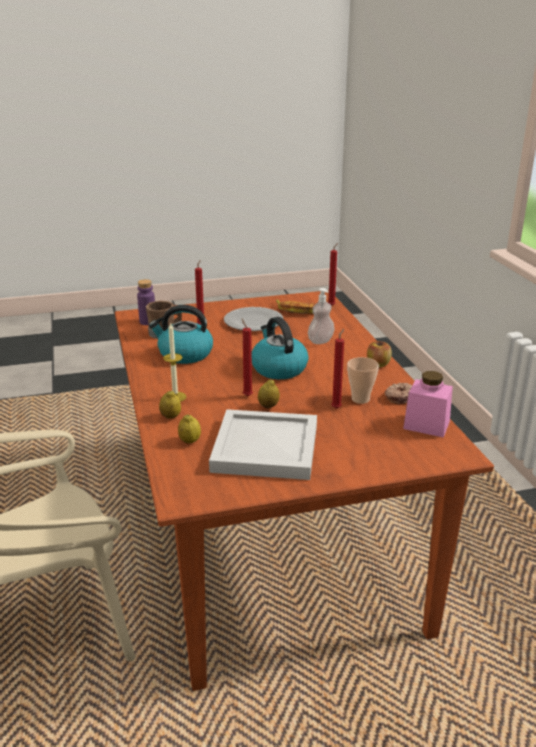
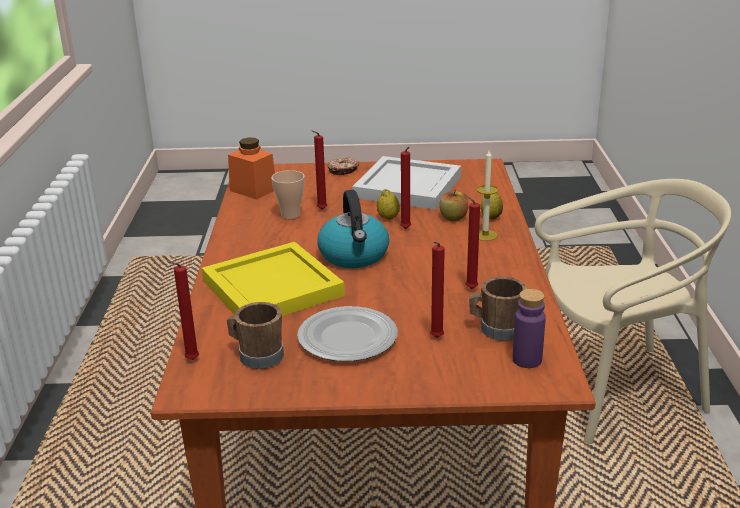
camera: 165 degrees left, 0 degrees up
(184, 354) = (469, 288): kettle -> red candle
(190, 441) = (474, 197): lemon -> none
(298, 310) = (257, 356): banana -> brown mug
(320, 341) = (271, 289): soap dispenser -> yellow tray
(378, 364) = (231, 249): apple -> apple (453, 218)
(399, 397) = (250, 213): donut -> donut (343, 170)
(426, 425) = (253, 190): pink jar -> orange jar

